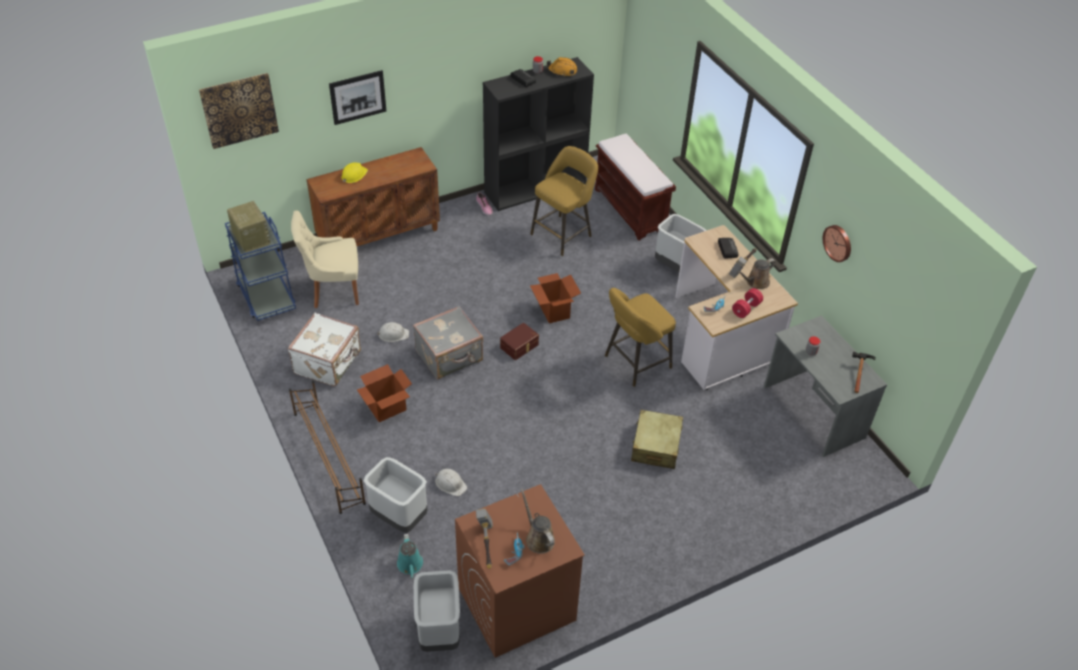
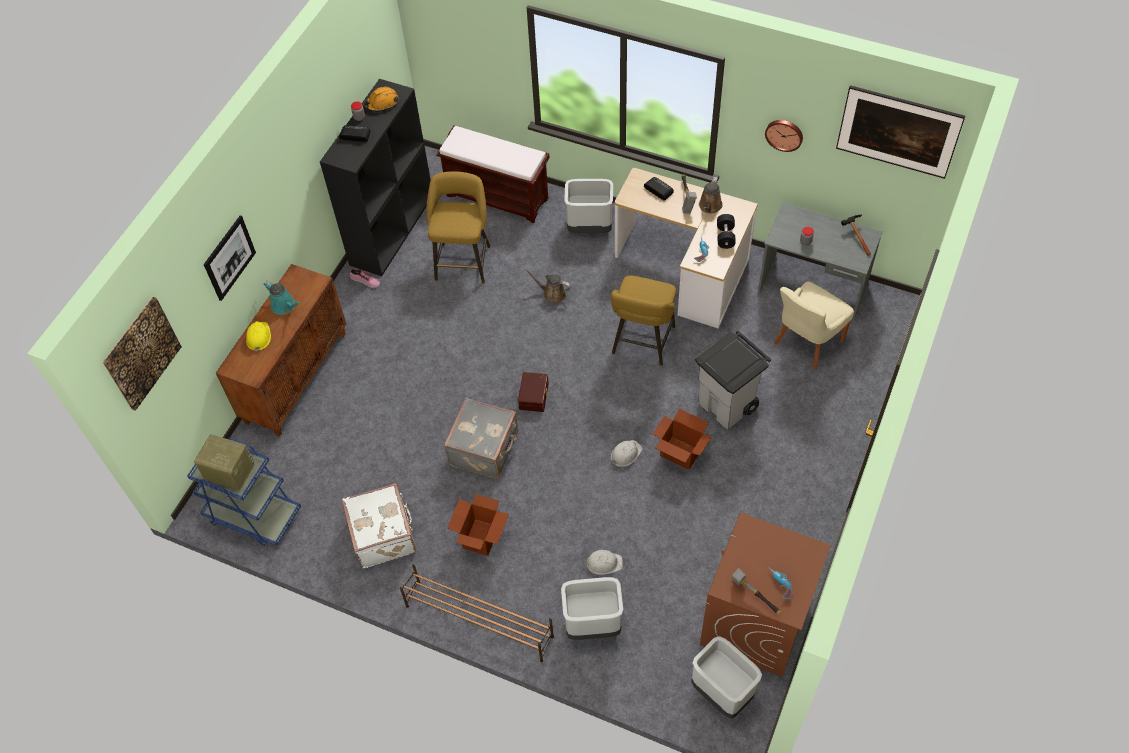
camera: 35 degrees left, 10 degrees up
(333, 290) = (311, 462): beige chair -> beige chair (806, 343)
(393, 334) = (413, 465): white hard hat -> white hard hat (625, 454)
(410, 565) = (644, 658): turquoise watering can -> turquoise watering can (285, 306)
(538, 538) = (785, 559): brown watering can -> brown watering can (552, 293)
(554, 311) = (530, 341): cardboard box -> cardboard box (680, 453)
(656, 446) = (728, 405): beige suitcase -> grey trash can
(746, 309) = (725, 236): red dumbbell -> black dumbbell
(915, 293) = (894, 146): none -> picture

